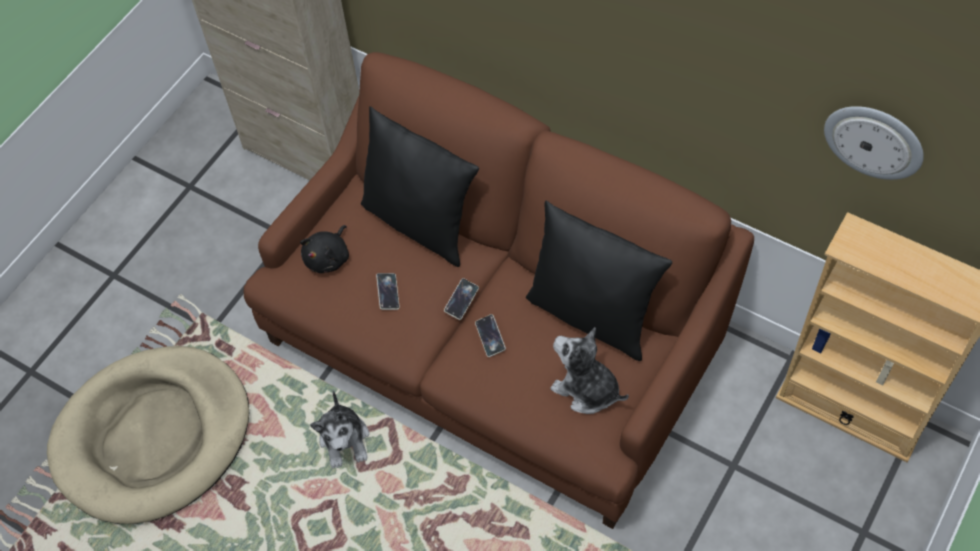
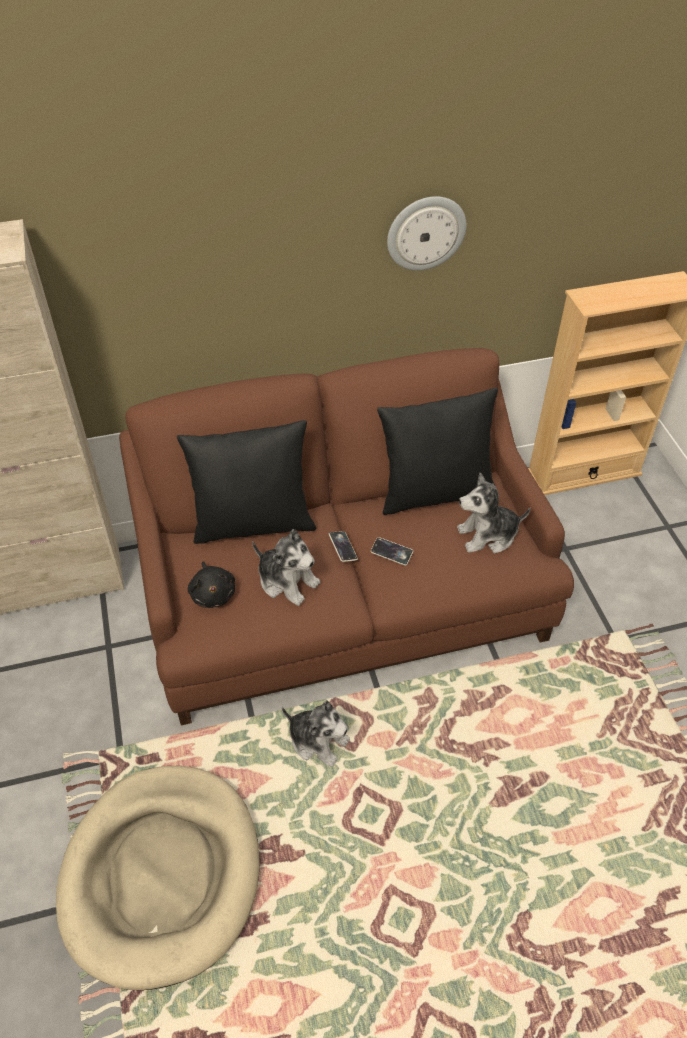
camera: 50 degrees left, 10 degrees down
(388, 292) = (287, 581): phone -> plush toy
(874, 140) = (576, 211): wall clock -> wall clock (425, 232)

